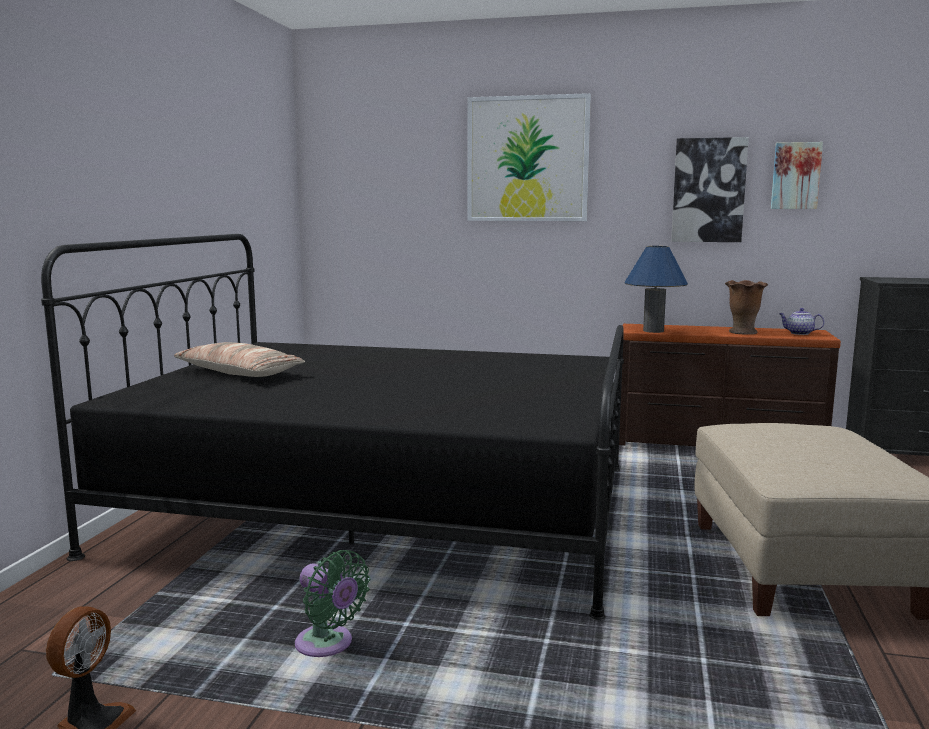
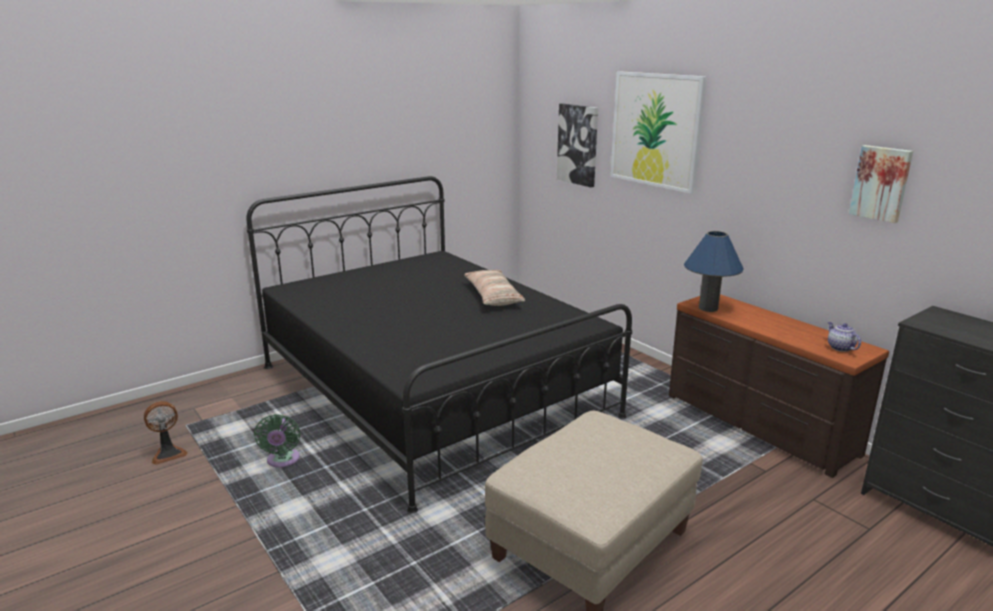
camera: 40 degrees right, 10 degrees up
(238, 373) = (372, 280): pillow -> pillow (492, 296)
(708, 190) = (796, 183): picture -> picture (578, 144)
(743, 332) = (785, 331): brown vase -> none

